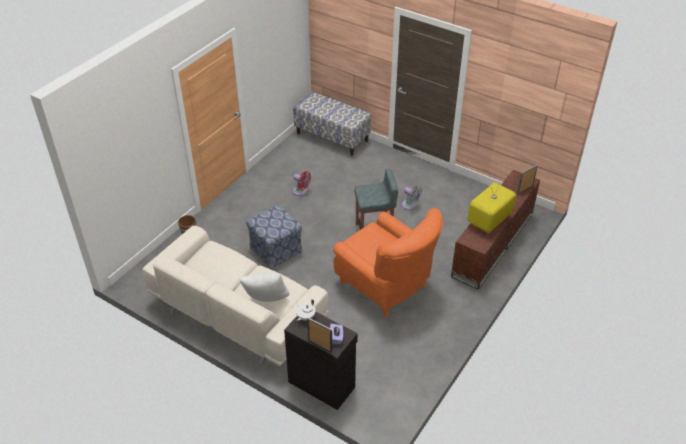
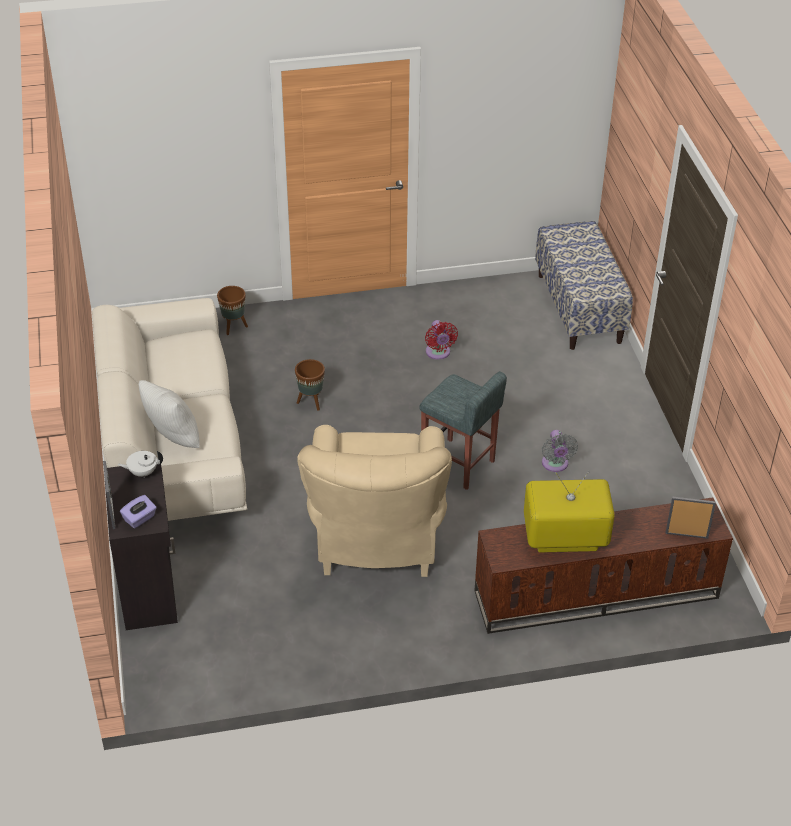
camera: 45 degrees right, 0 degrees up
(275, 249) = (311, 402): ottoman -> brown planter
(386, 286) = (376, 540): orange armchair -> beige armchair

